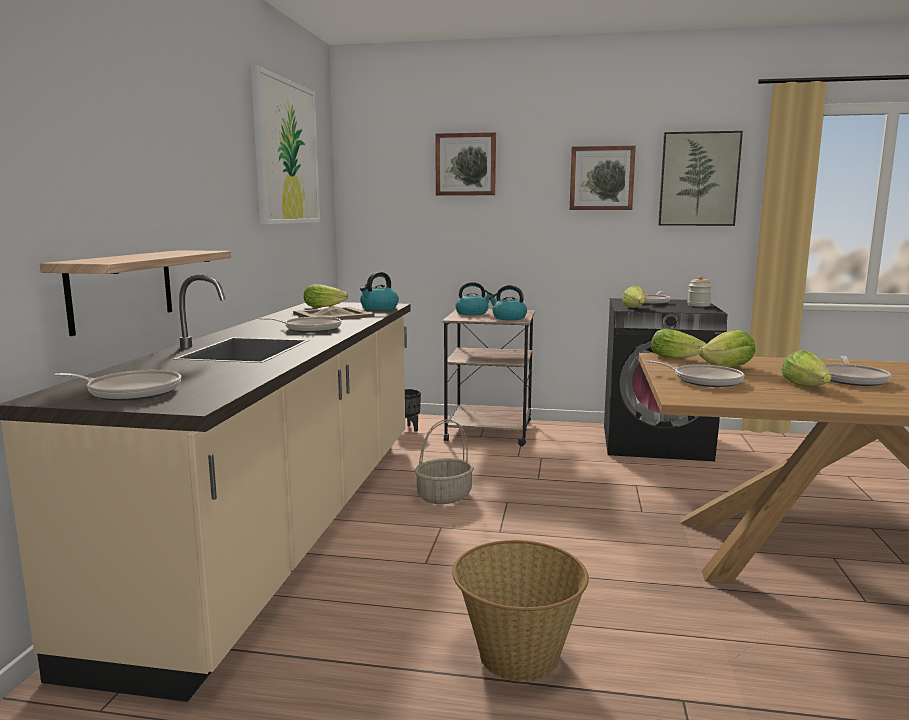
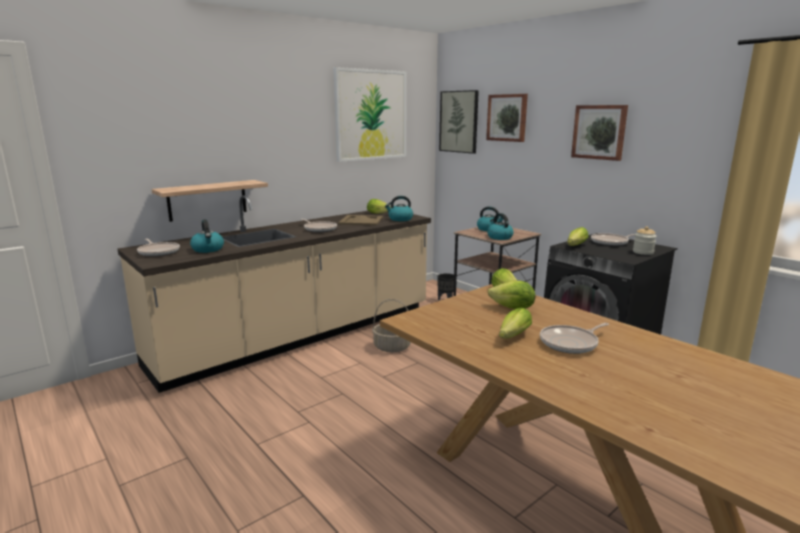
camera: 40 degrees right, 5 degrees up
(222, 373) = (208, 249): none -> kettle
(518, 656) = (278, 437): basket -> none
(698, 179) = (681, 136): picture -> picture (459, 121)
(704, 380) = (459, 313): frying pan -> none

